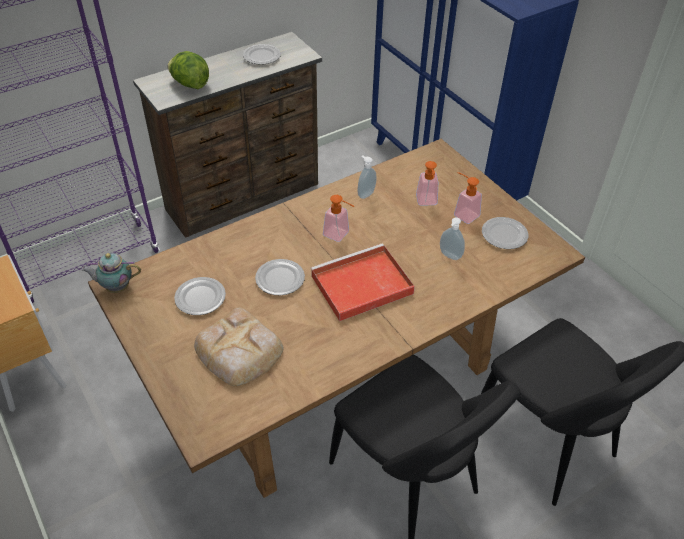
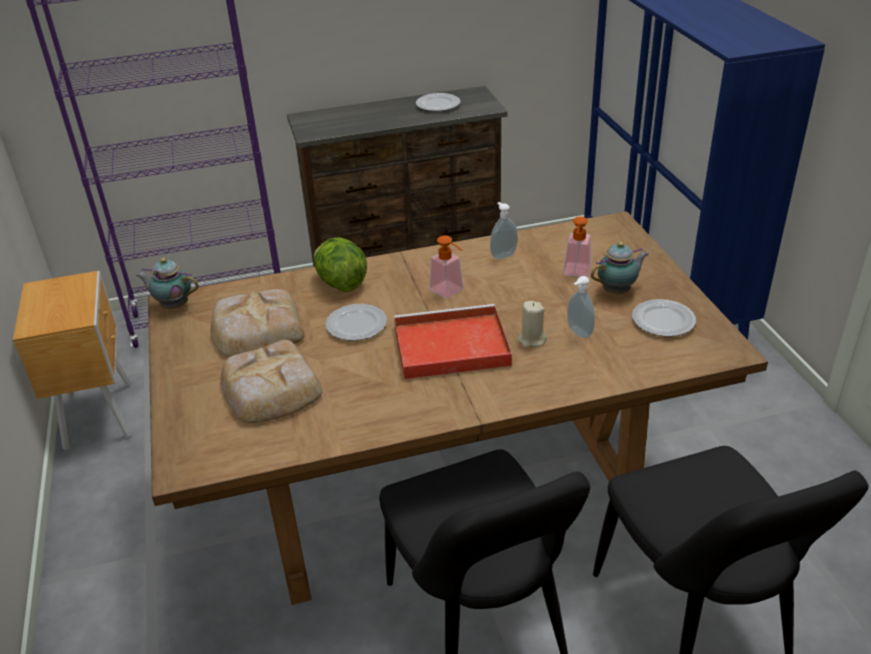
camera: 20 degrees right, 10 degrees down
(190, 84) = (344, 123): lettuce -> lettuce (341, 283)
(200, 298) = (256, 329): plate -> bread
(418, 268) = (531, 340): none -> beige candle
(463, 213) = (618, 291): soap dispenser -> teapot

